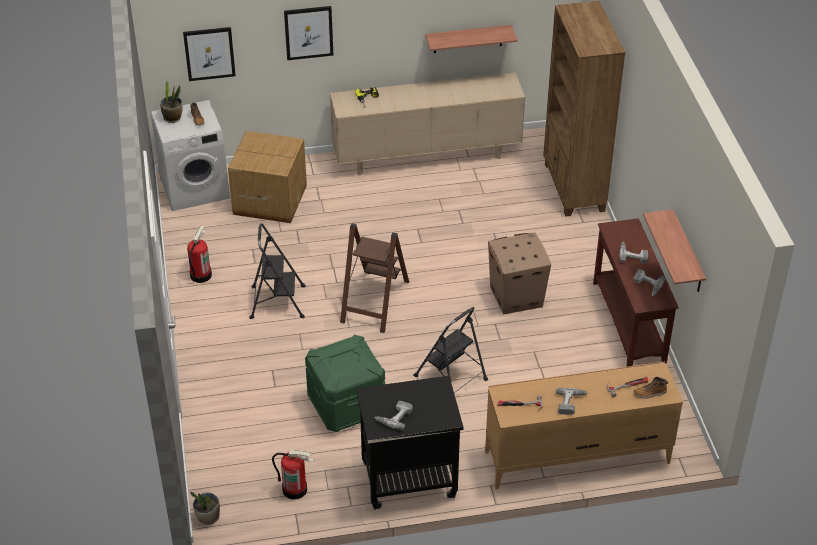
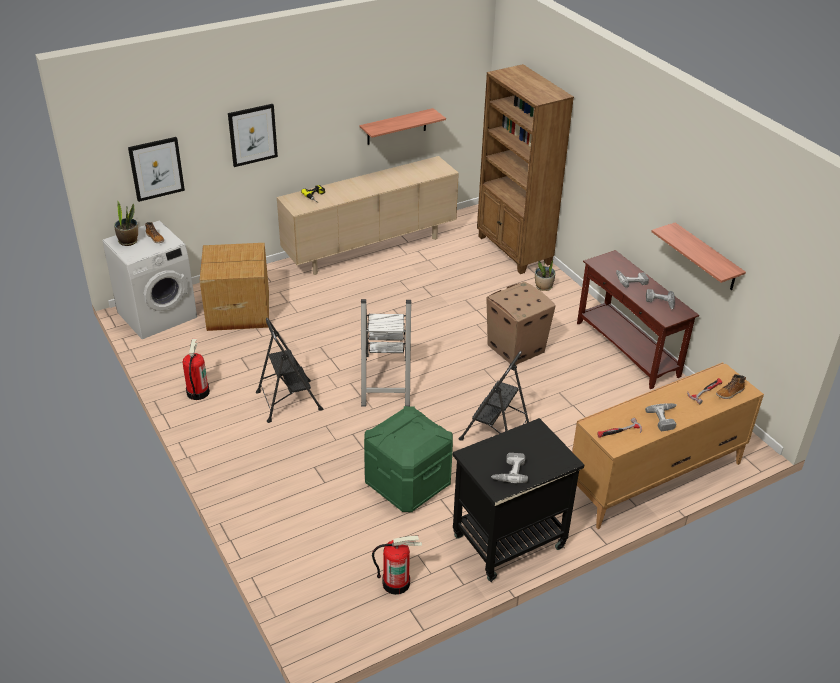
camera: 20 degrees left, 5 degrees down
(208, 517) = (315, 639): potted plant -> potted plant (543, 287)
(374, 302) = (386, 380): brown step ladder -> grey step ladder

